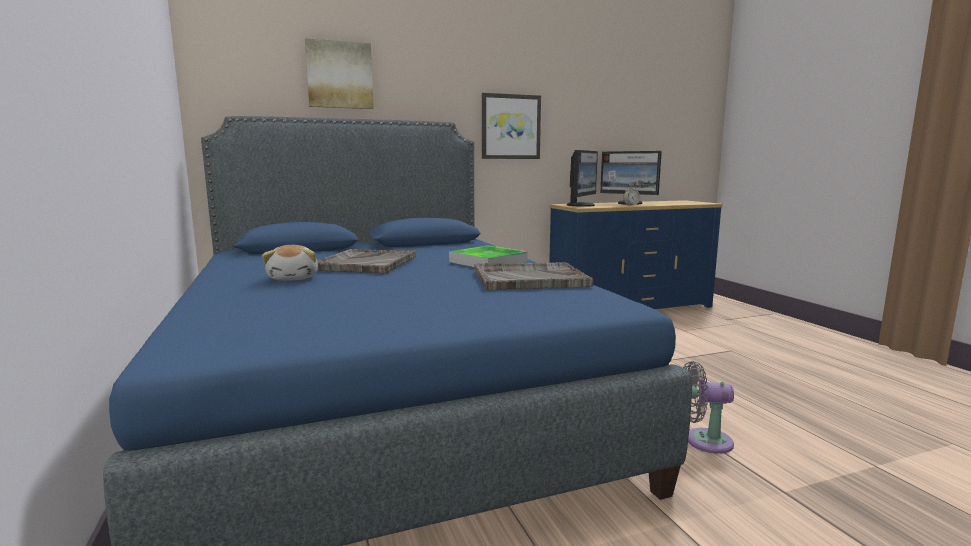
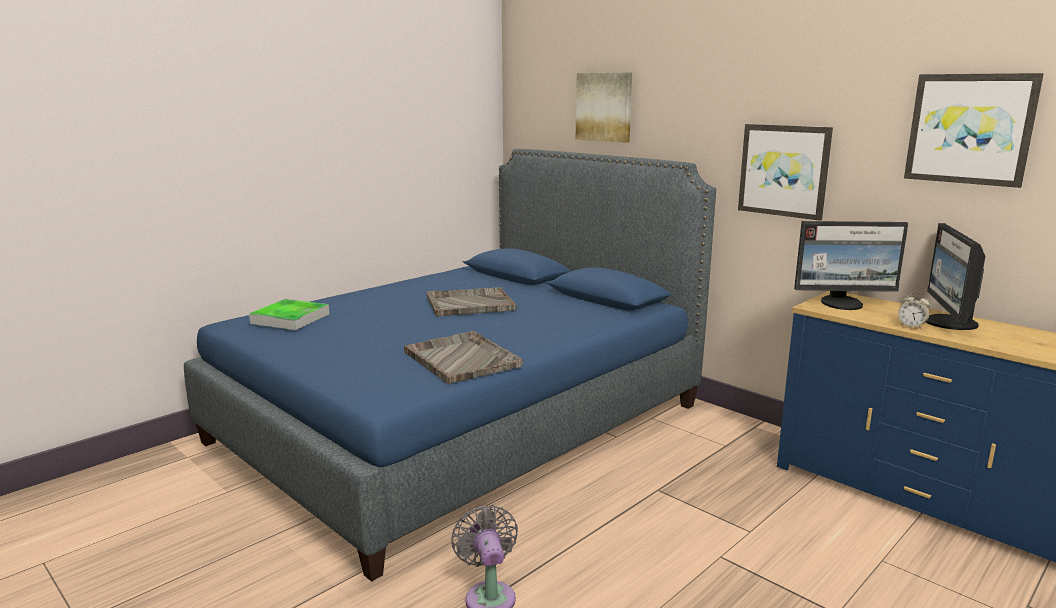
camera: 65 degrees right, 5 degrees up
(294, 278) = (400, 300): plush toy -> none
(488, 262) = (524, 335): tray -> tray (290, 319)
(608, 97) = (970, 129): none -> picture

